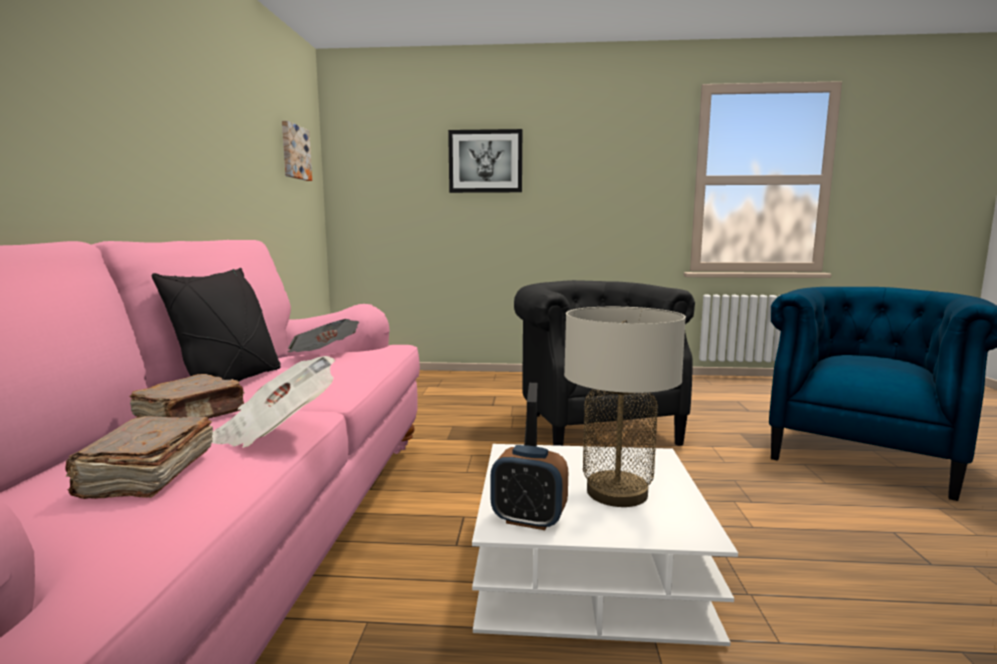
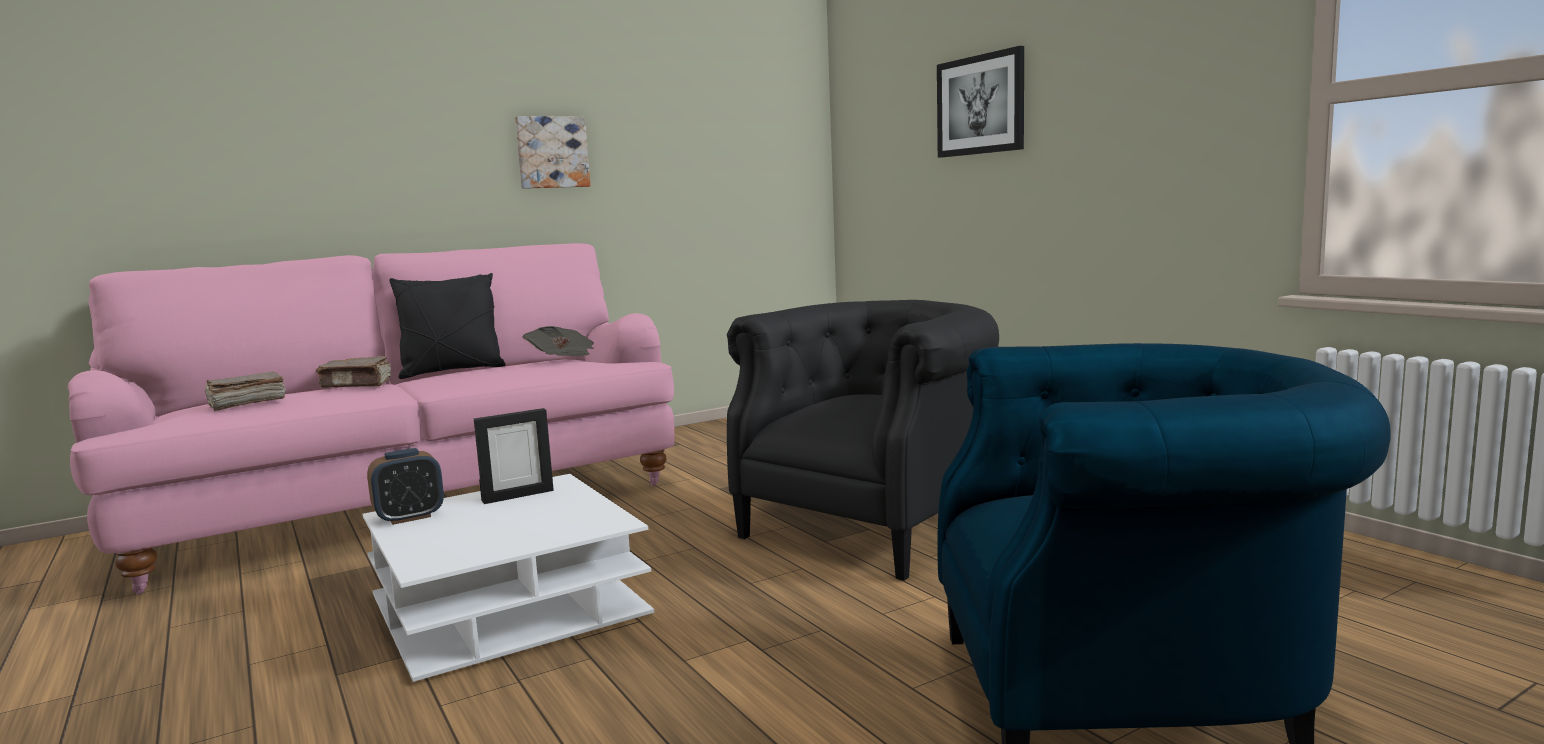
camera: 55 degrees right, 0 degrees up
(275, 431) = (336, 399): newspaper -> none
(294, 152) = (757, 128): picture -> picture (552, 152)
(528, 520) = (409, 517): alarm clock -> alarm clock turned 105 degrees counterclockwise
(616, 492) = (493, 528): table lamp -> none

